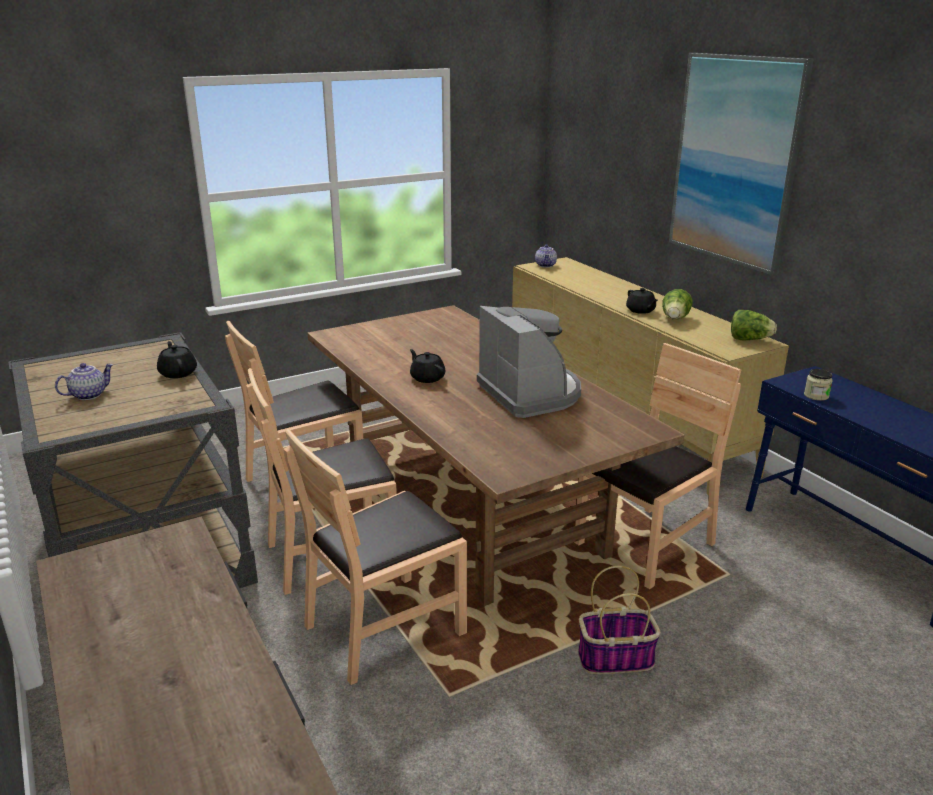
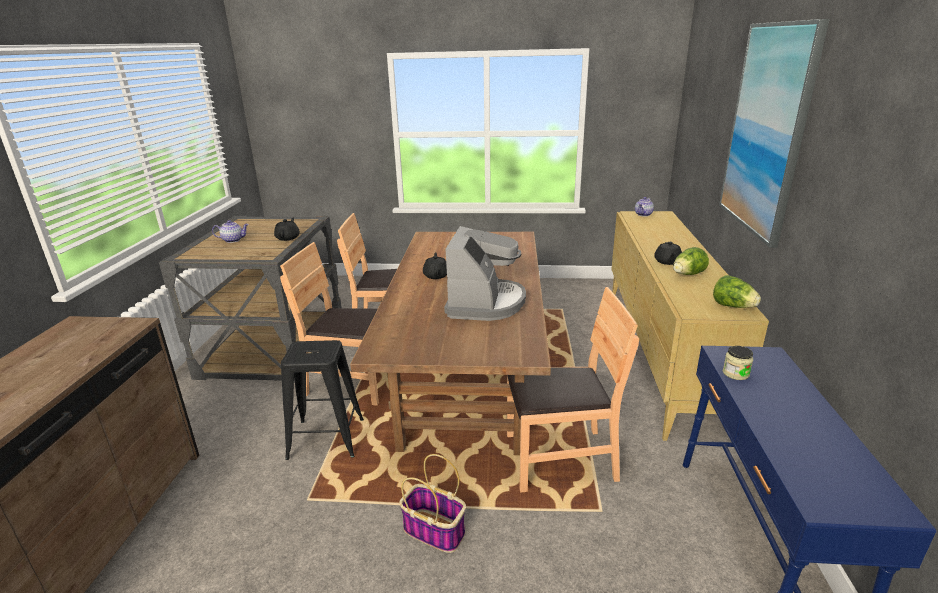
camera: 35 degrees right, 0 degrees up
(384, 628) = (326, 439): brown chair -> black stool

